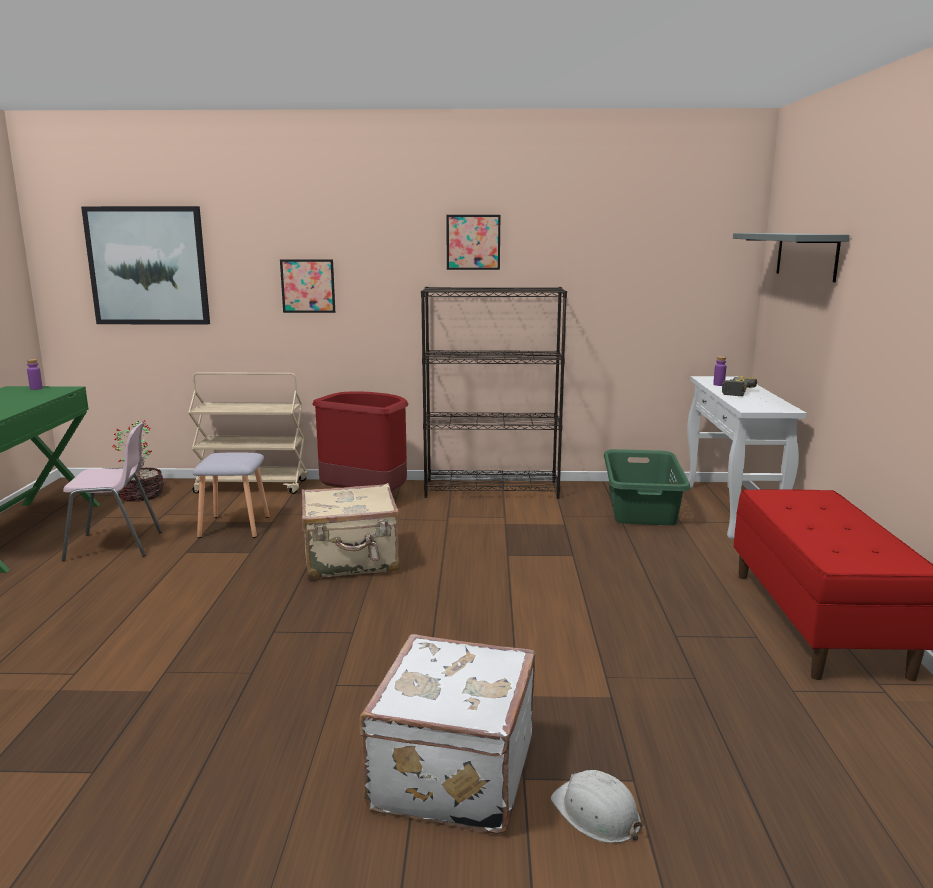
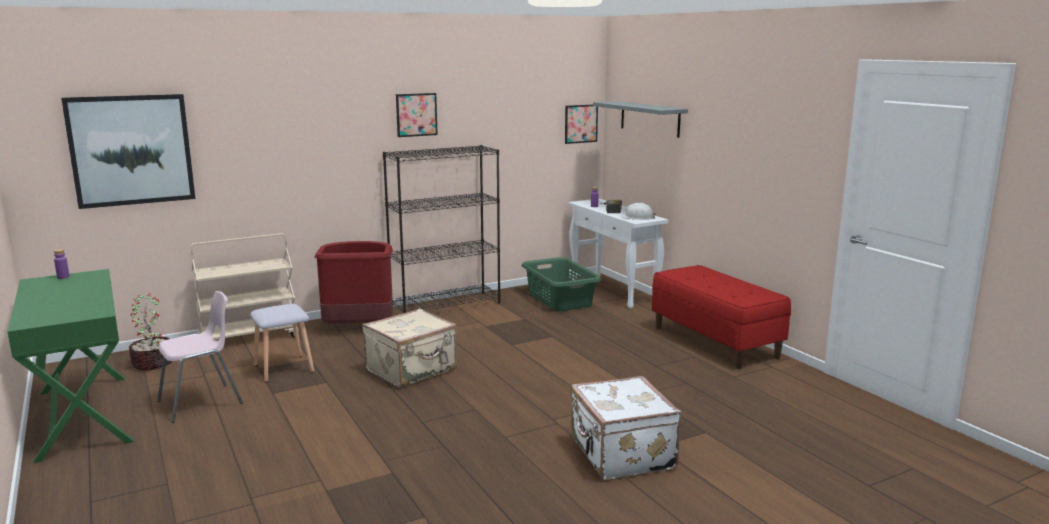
camera: 30 degrees left, 0 degrees up
(308, 286) = (284, 158): picture -> picture (581, 123)
(596, 814) = (704, 449): white hard hat -> white hard hat (637, 217)

